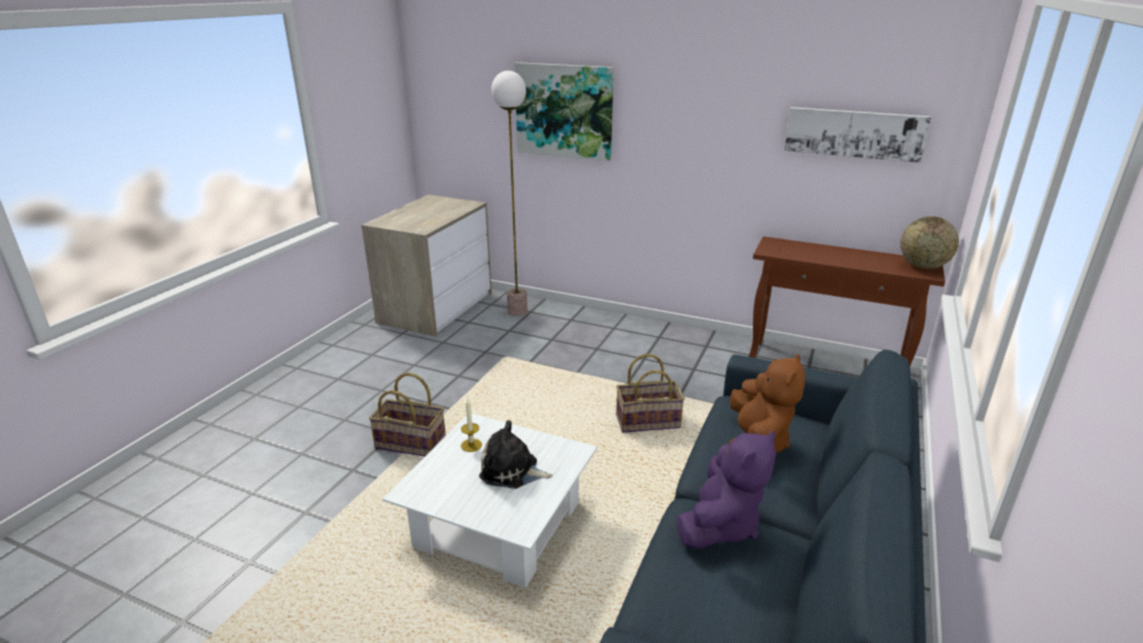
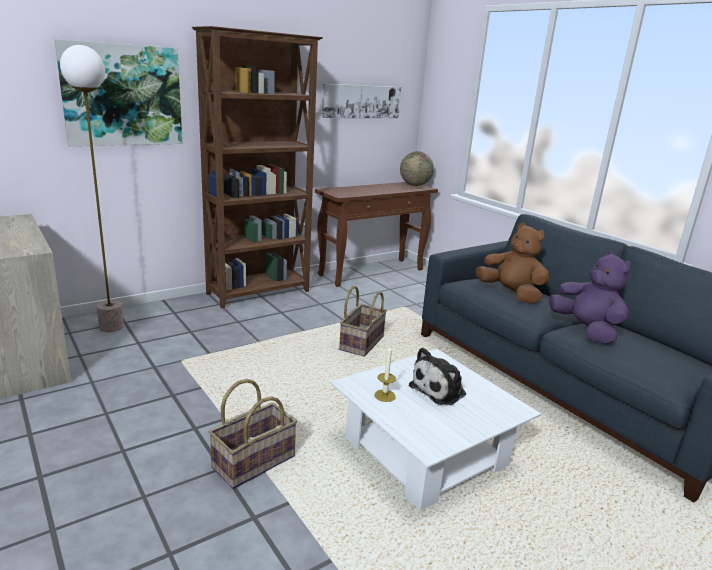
camera: 60 degrees left, 5 degrees down
(664, 333) = (259, 292): none -> brown bookcase

